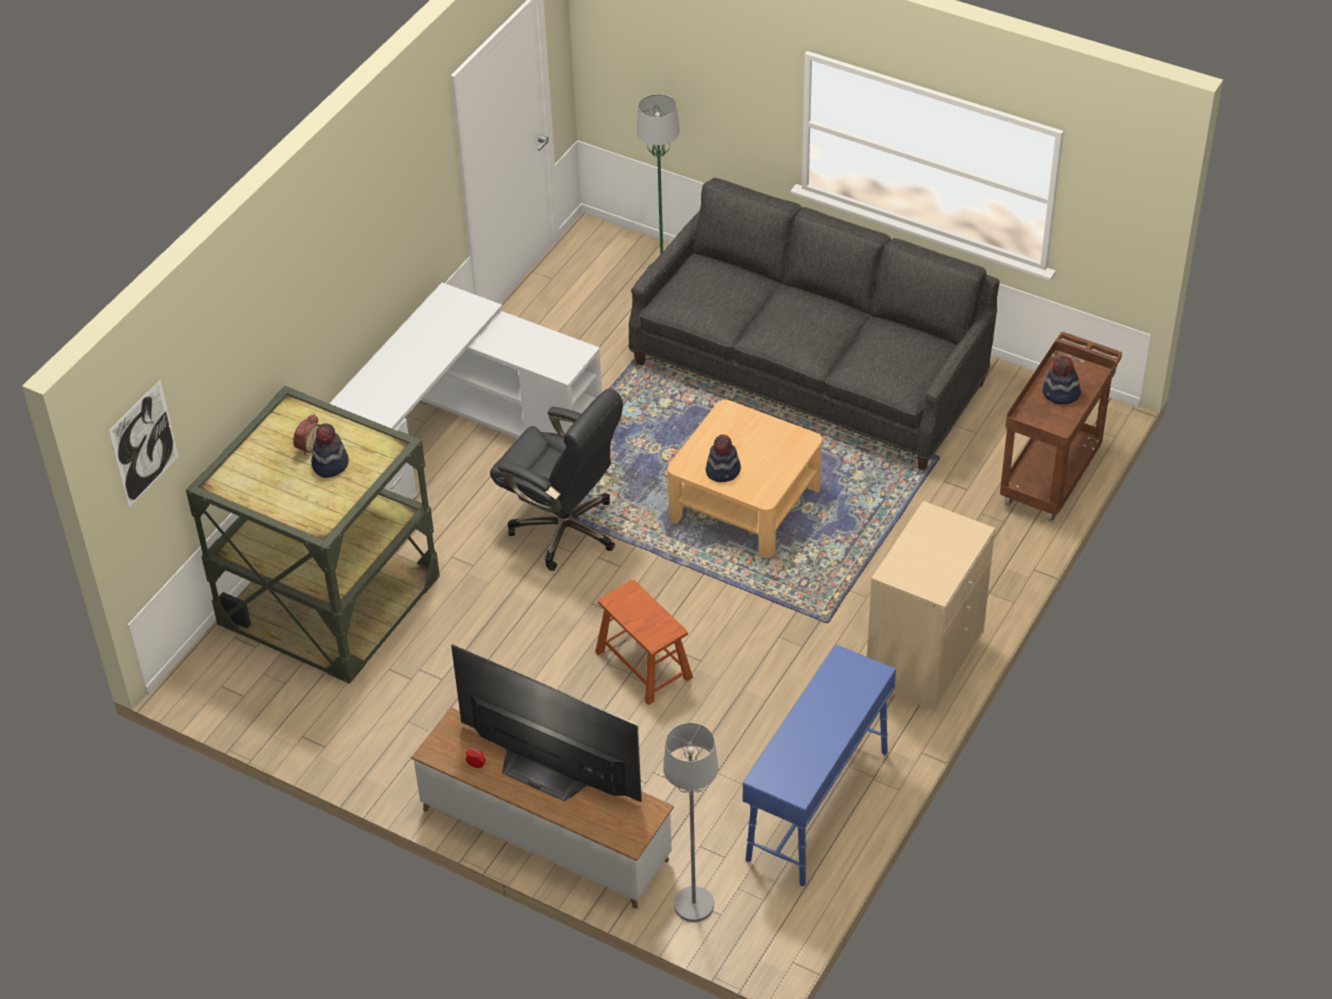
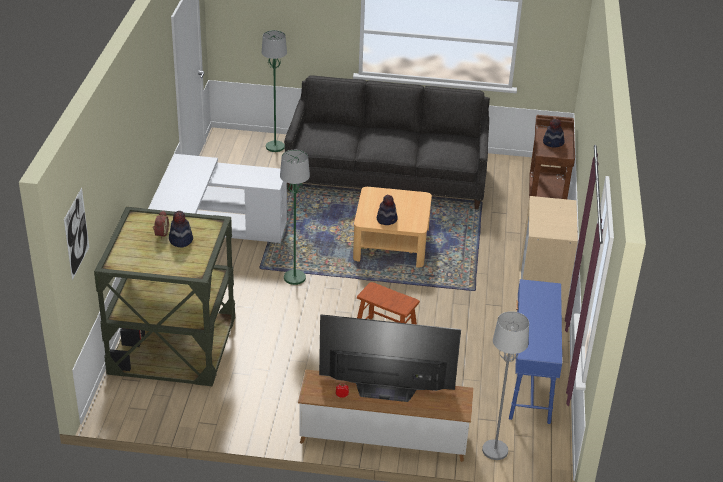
camera: 25 degrees left, 10 degrees down
(562, 529) = (294, 278): black office chair -> green floor lamp

